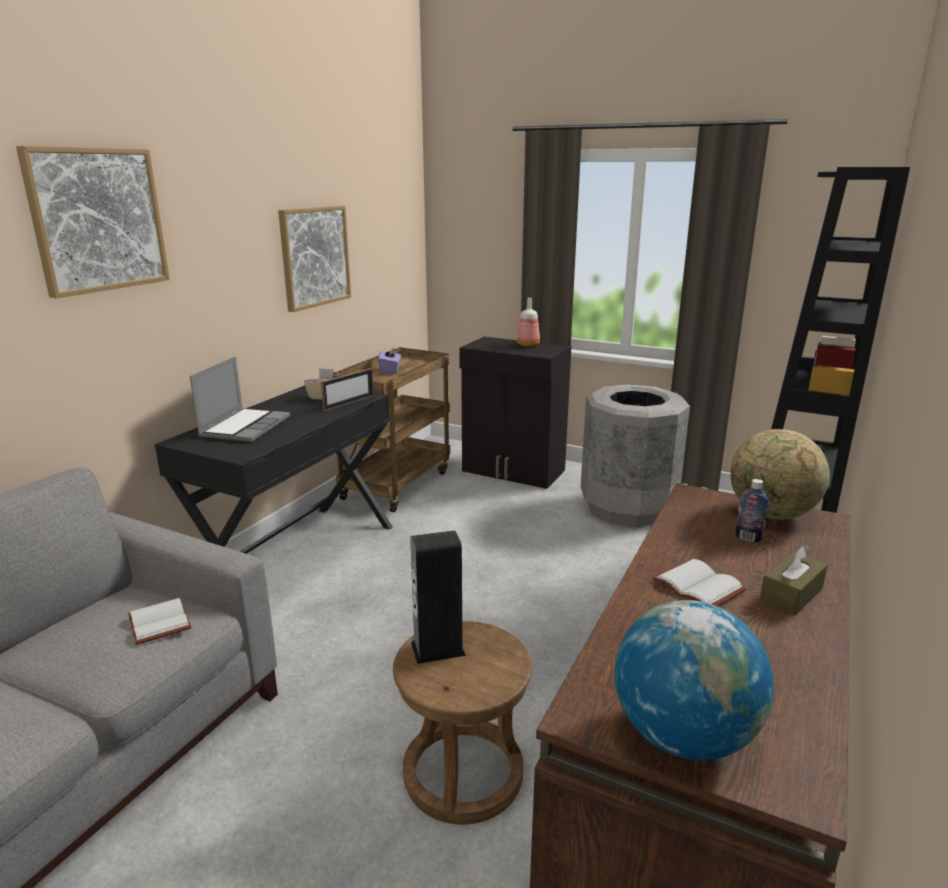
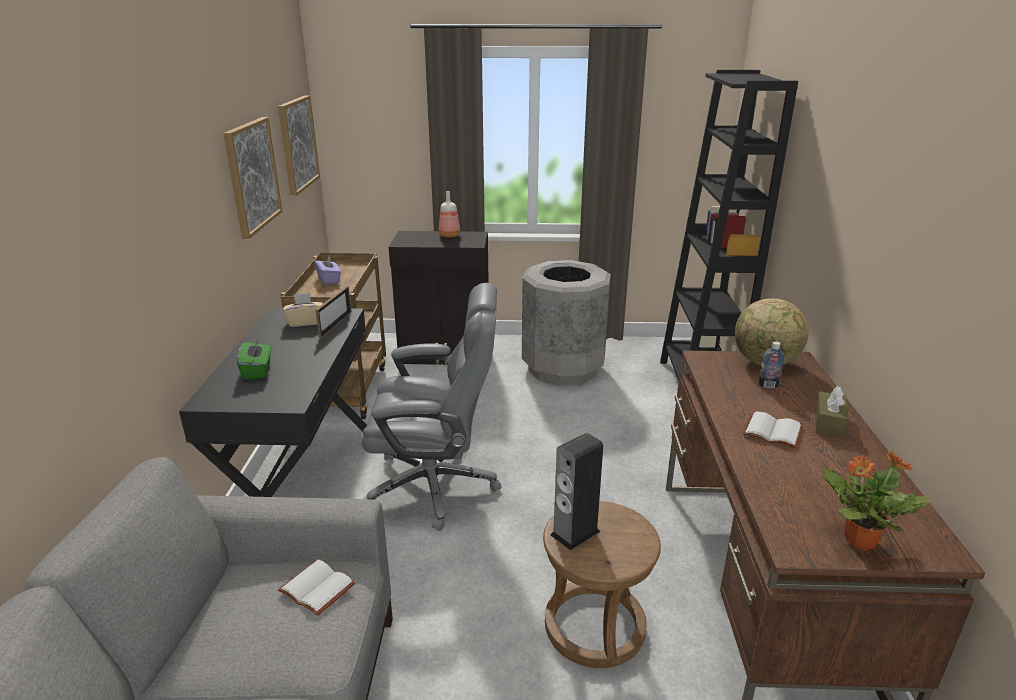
camera: 25 degrees left, 5 degrees up
(98, 220) = (101, 179): picture -> picture (297, 144)
(245, 426) = (257, 371): laptop -> green tissue box
(411, 586) = (435, 485): none -> grey office chair
(683, 735) = (858, 540): globe -> potted plant

